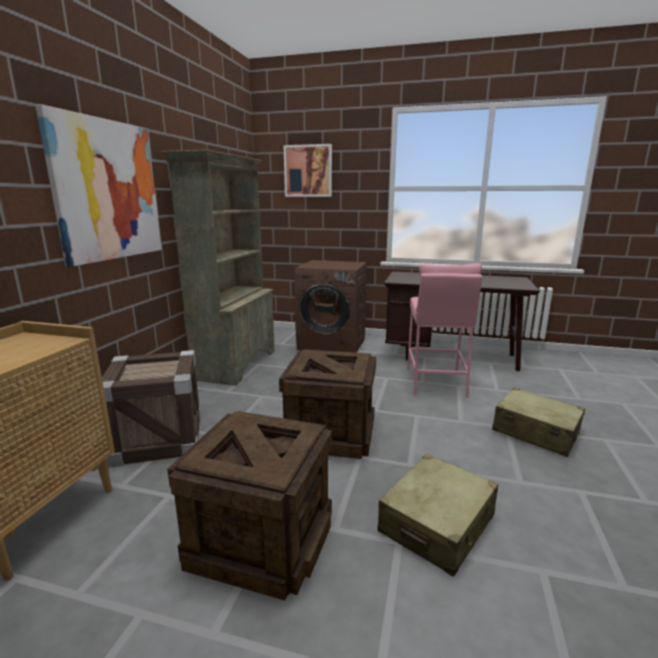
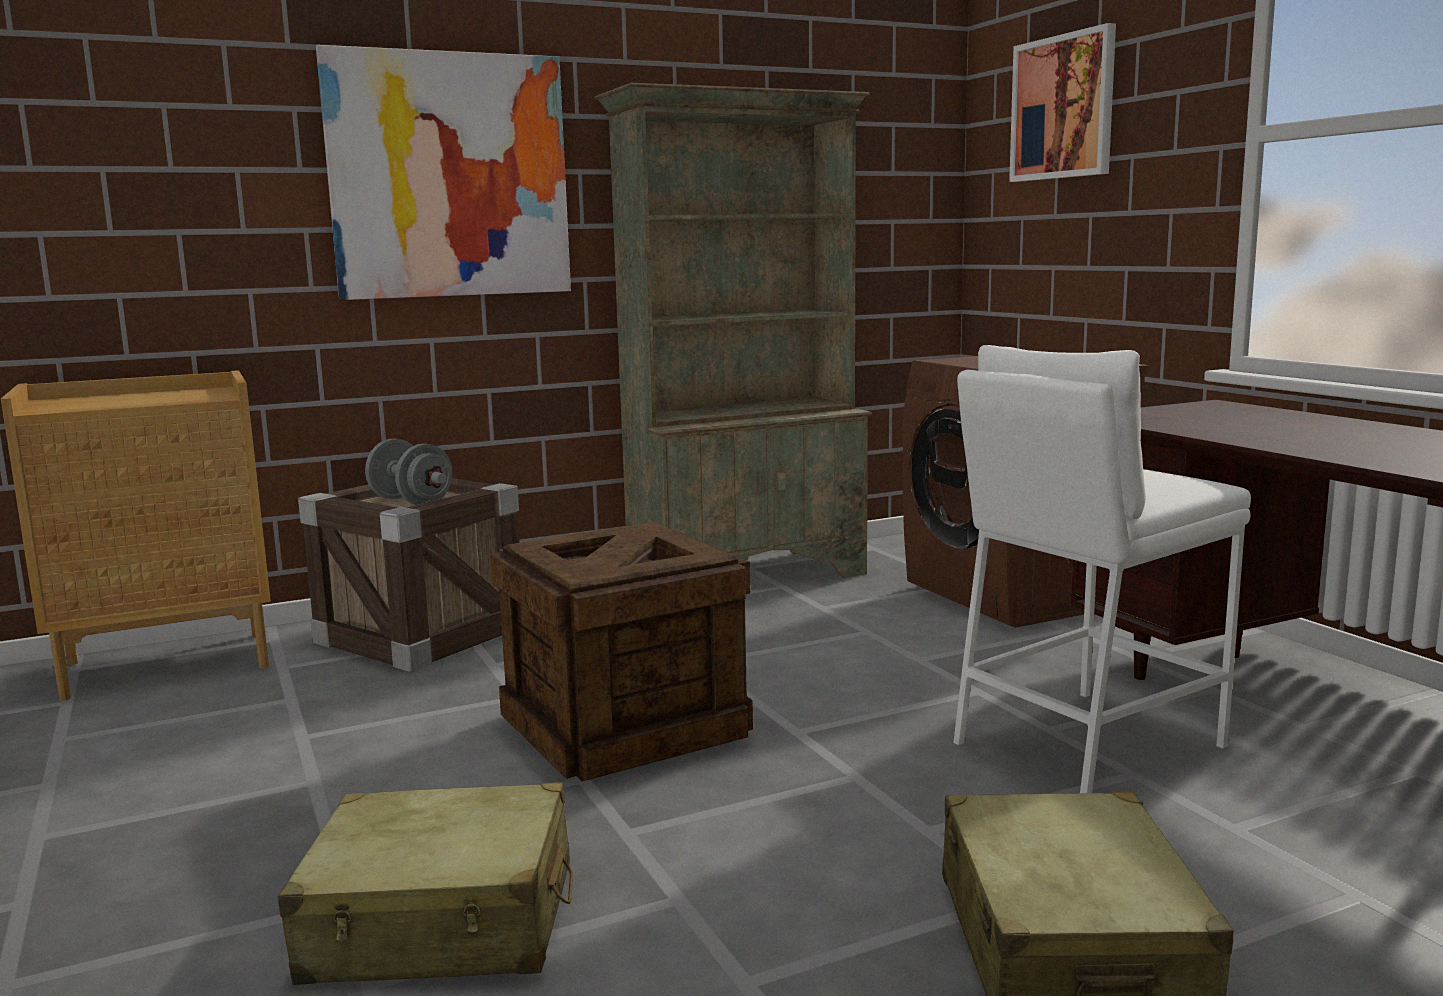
camera: 50 degrees right, 5 degrees down
(153, 372) = (411, 501): none -> grey dumbbell
(262, 540) = (247, 794): crate -> none
(435, 382) = (1085, 743): pink stool -> white stool

